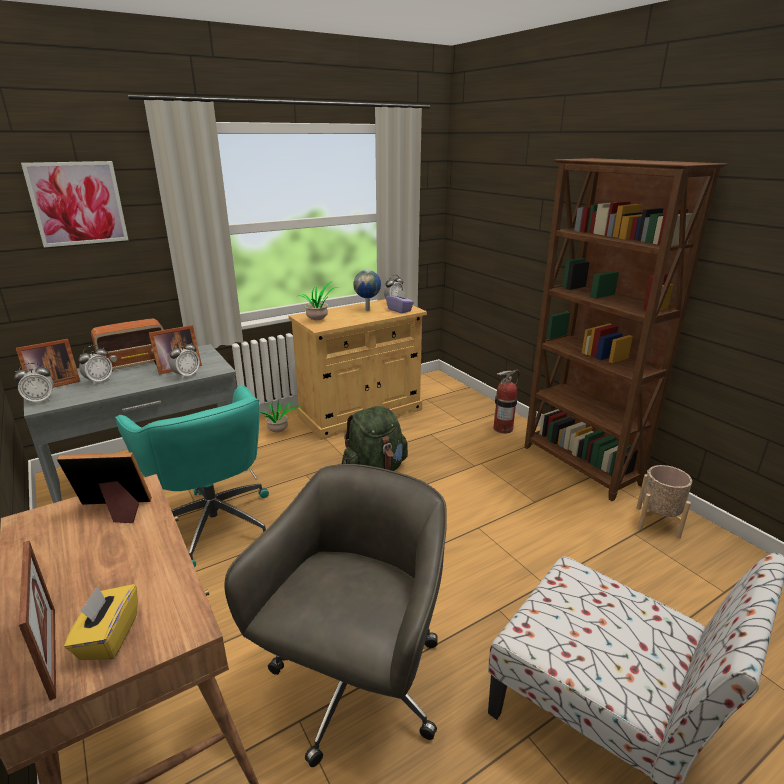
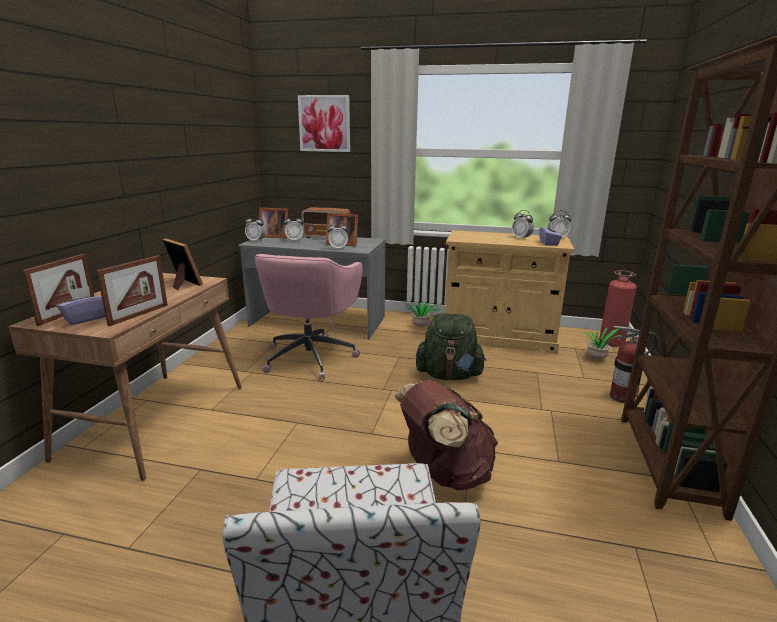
camera: 45 degrees right, 5 degrees down
(108, 637) = (86, 318): yellow tissue box -> purple tissue box
(176, 584) = (139, 315): none -> picture frame
(213, 522) = (310, 356): turquoise office chair -> pink office chair
(319, 320) = (466, 236): potted plant -> potted plant (598, 359)
(356, 685) = (248, 475): grey office chair -> none
(368, 310) = (521, 238): globe -> alarm clock
(441, 383) = (611, 343): none -> fire extinguisher
(490, 560) = (444, 473): none -> brown backpack
(657, 522) = (690, 558): beige planter -> none

